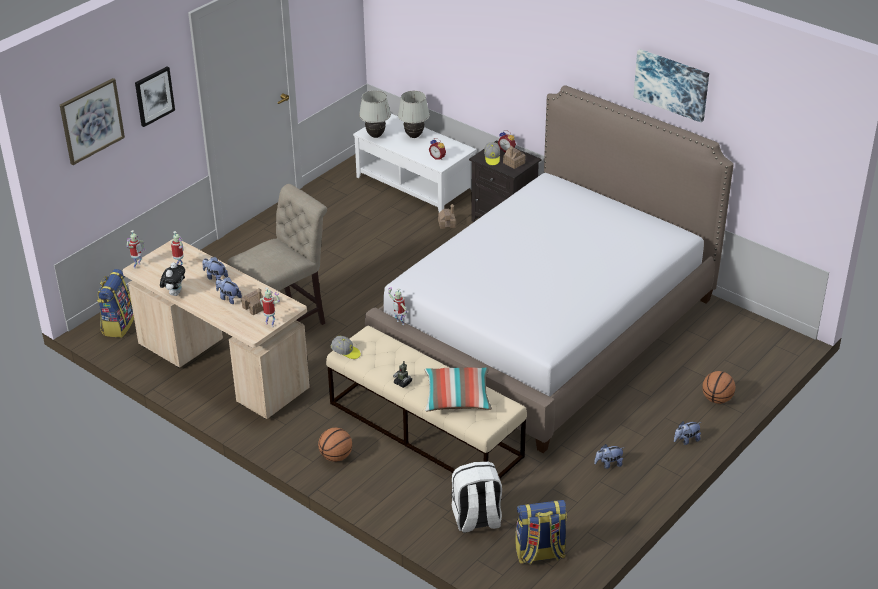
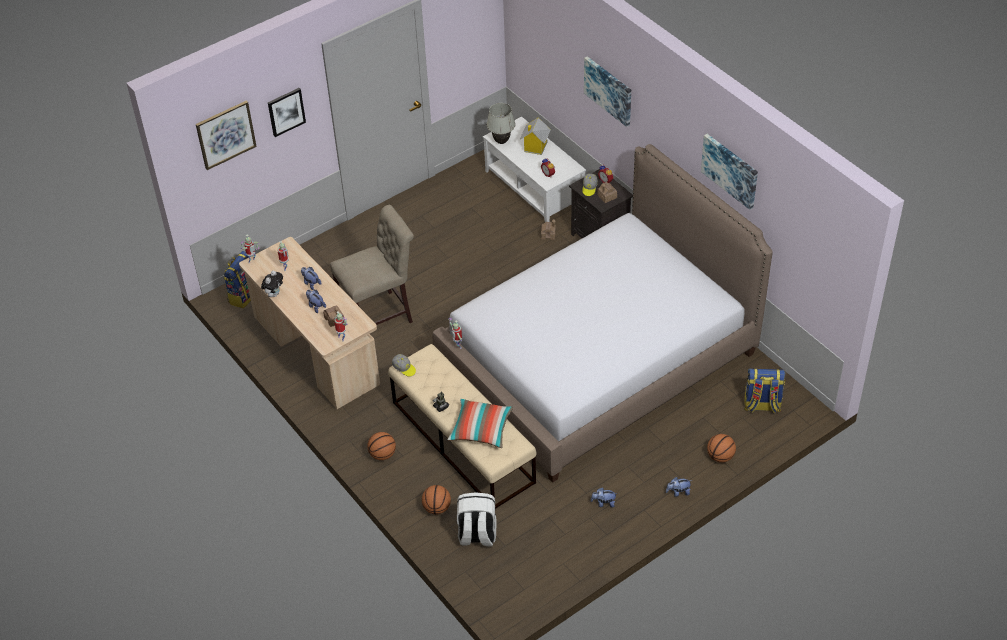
camera: 15 degrees right, 10 degrees up
(414, 136) = (535, 147): white table lamp -> toy house
(419, 500) = (437, 508): none -> basketball
(506, 40) = (609, 90): none -> picture
(539, 554) = (517, 576): backpack -> backpack (761, 405)

